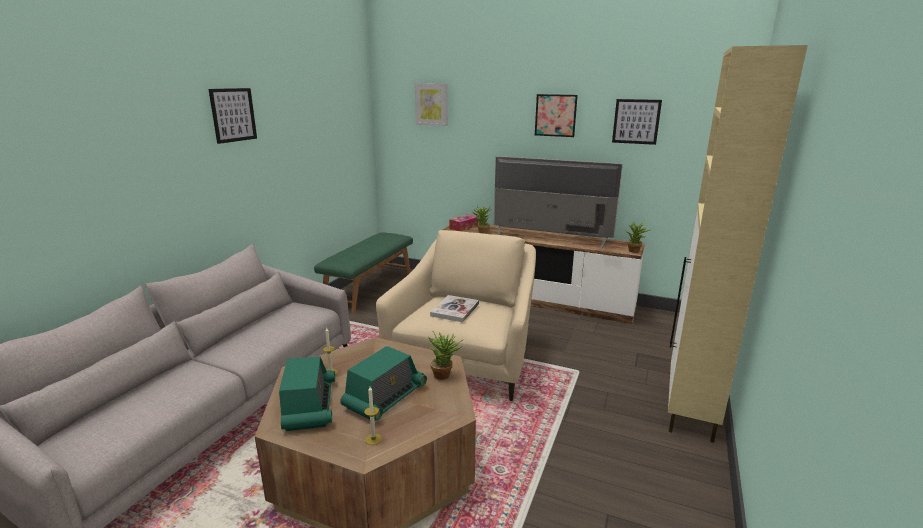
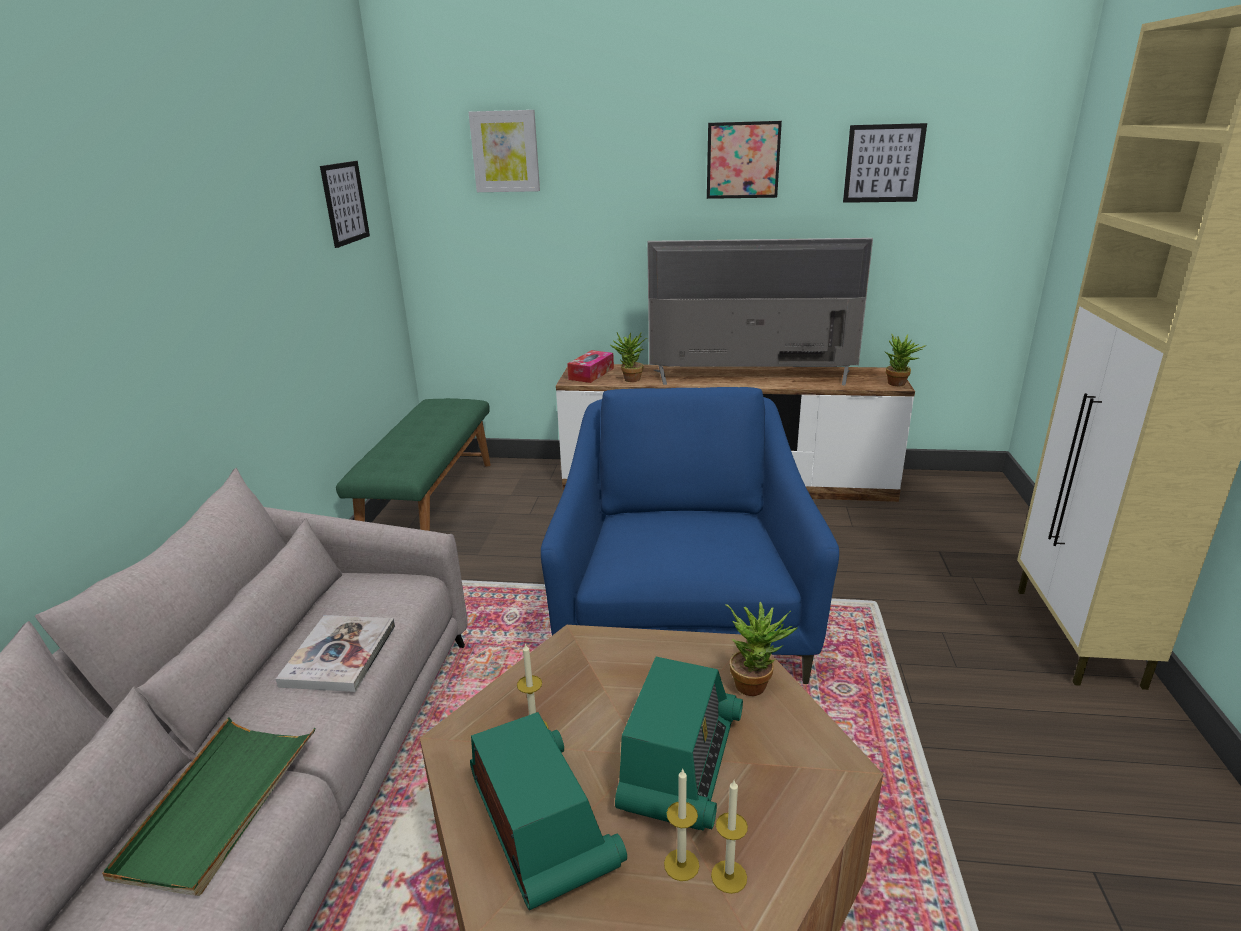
camera: 15 degrees left, 5 degrees up
(193, 375) = (219, 805): none -> green tray
(233, 115) = (149, 192): picture -> picture (345, 203)
(356, 431) = (681, 865): none -> candle
(455, 310) = (677, 538): book -> book (339, 655)
(466, 359) = (682, 616): beige armchair -> blue armchair

